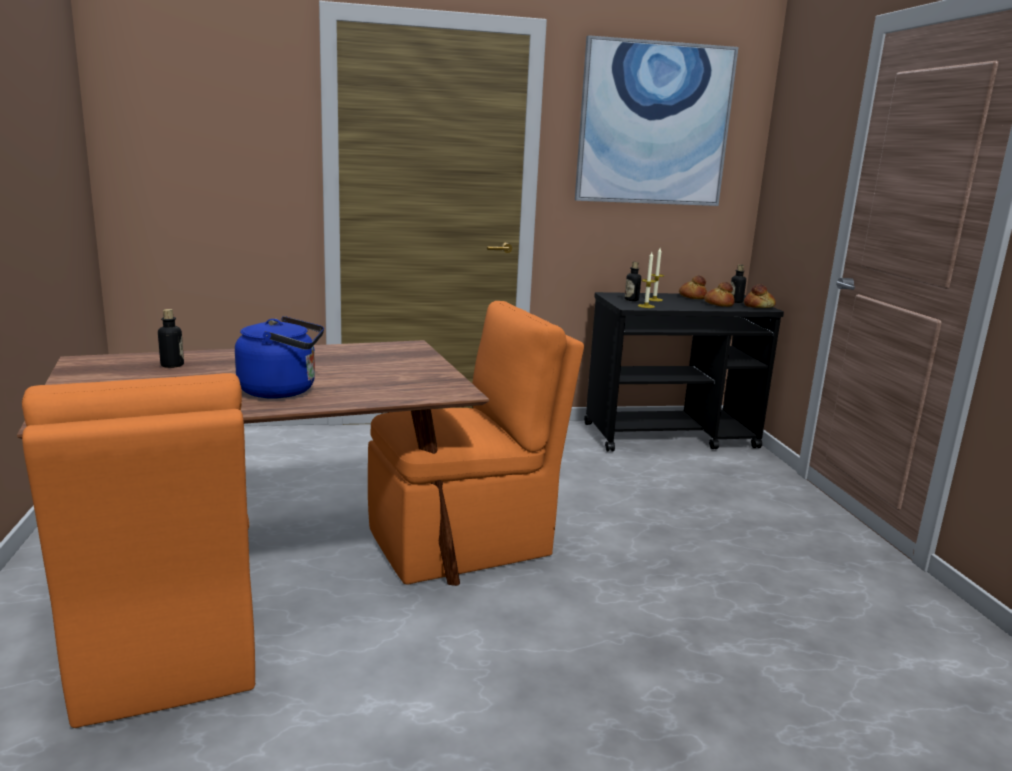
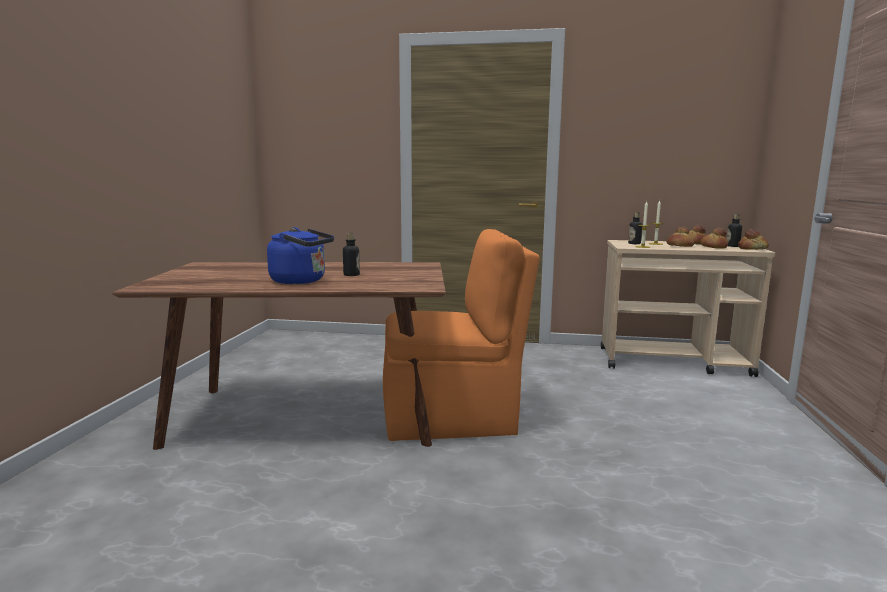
camera: 20 degrees right, 5 degrees down
(164, 650) = (201, 459): orange chair -> none
(172, 365) = (250, 267): bottle -> bottle (351, 275)
(654, 124) = (658, 102): picture -> none
(671, 436) = (674, 362): black cart -> beige cart
(683, 303) = (679, 246): none -> bread

